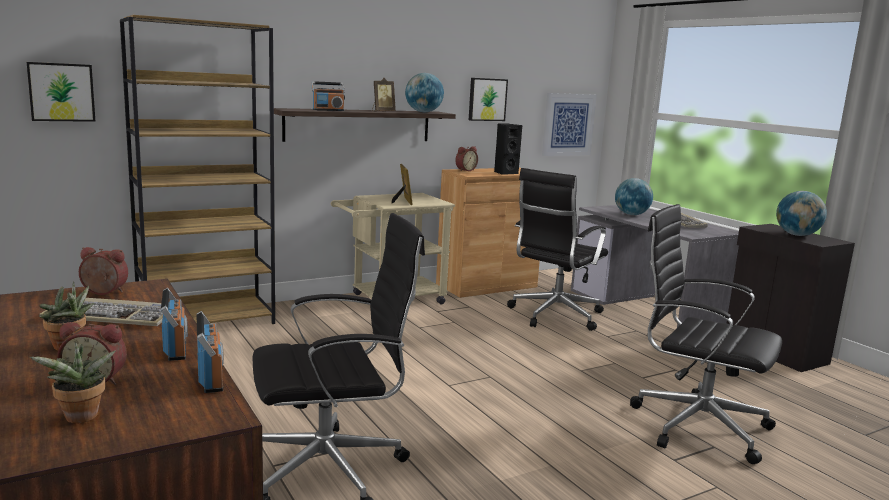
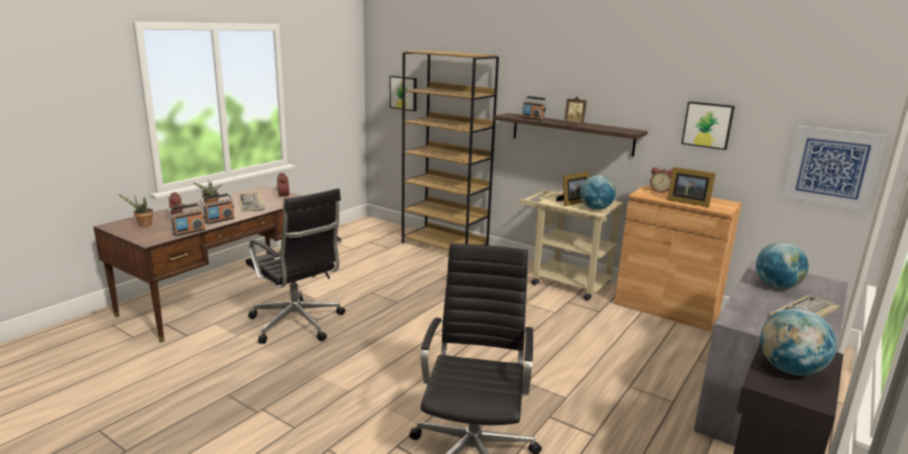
camera: 65 degrees right, 5 degrees up
(423, 112) = (614, 129): globe -> globe (595, 209)
(505, 173) = (687, 202): black speaker -> picture frame
(554, 315) = (641, 351): black office chair -> none

